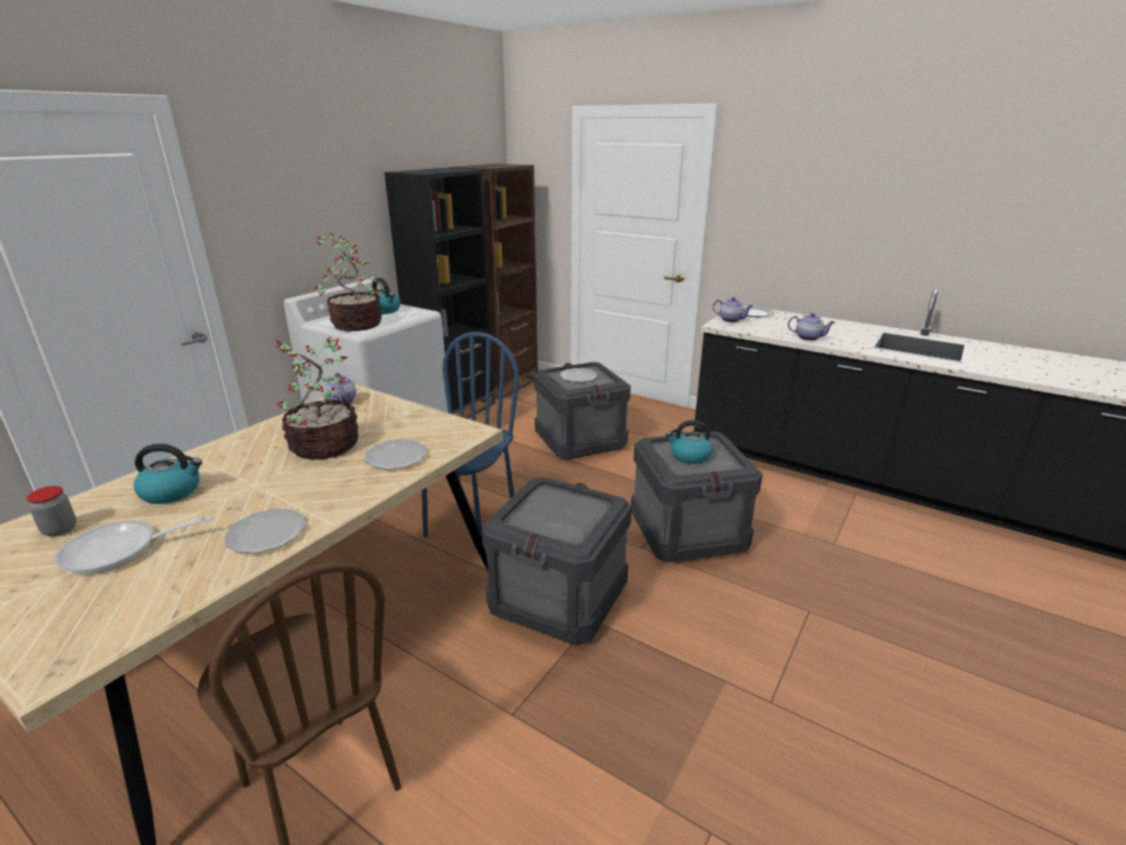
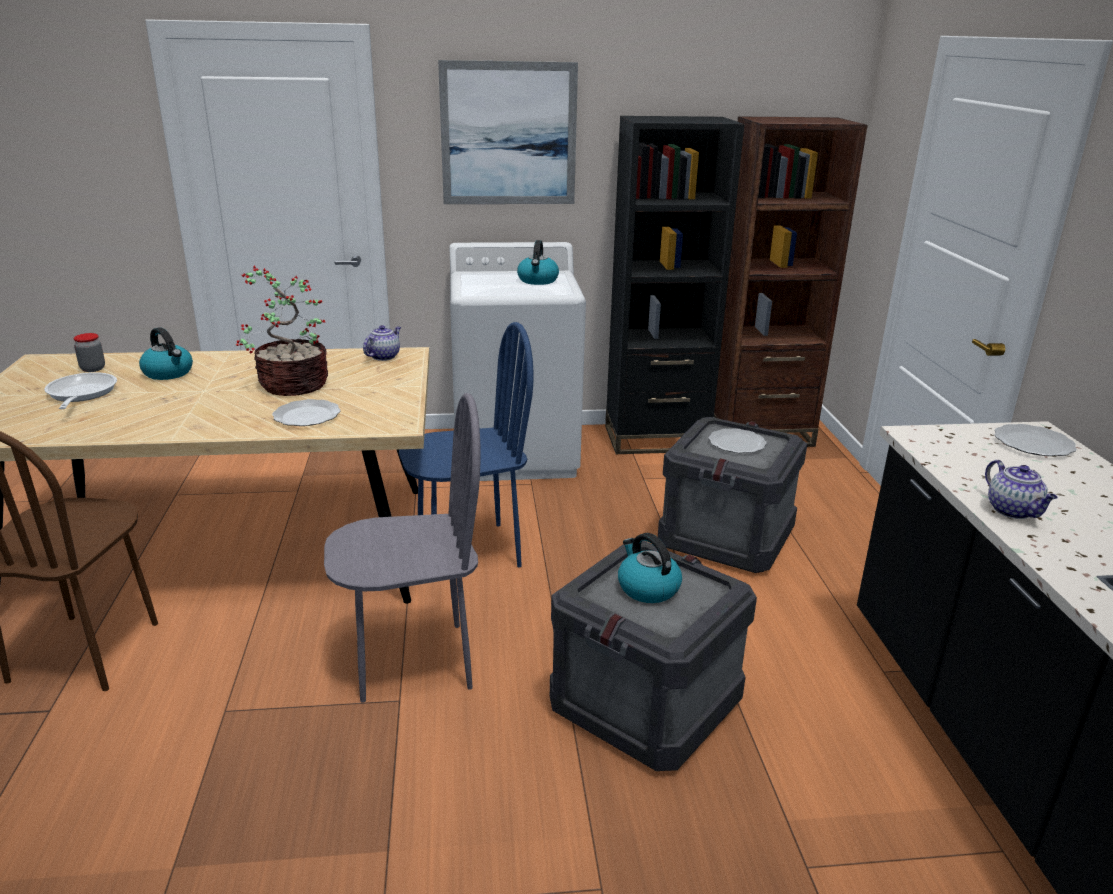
camera: 50 degrees right, 0 degrees up
(119, 551) = (80, 394): frying pan -> frying pan turned 45 degrees clockwise
(265, 533) = (138, 423): plate -> none
(308, 195) = (508, 134): none -> picture
(355, 324) = (480, 286): potted plant -> none
(560, 597) = (413, 662): crate -> grey chair
(731, 320) = (957, 437): teapot -> none

